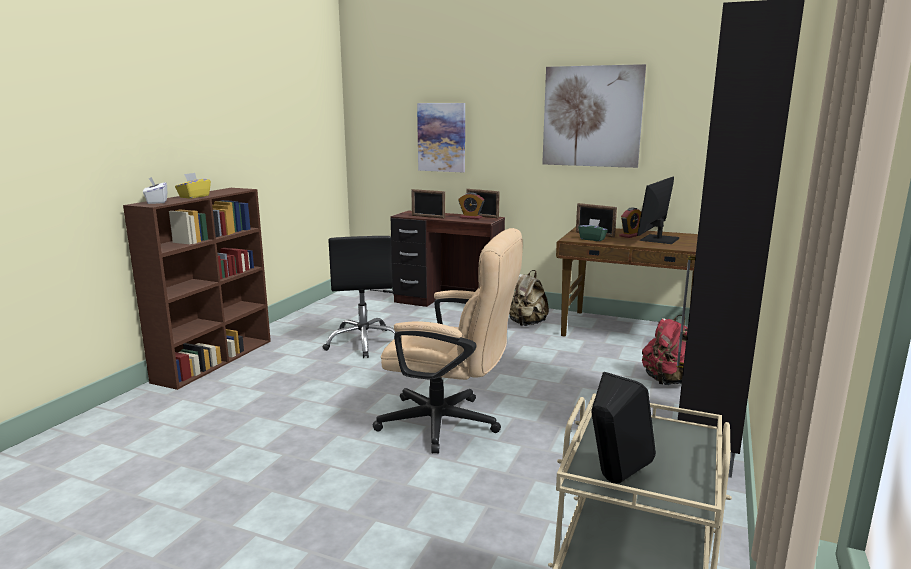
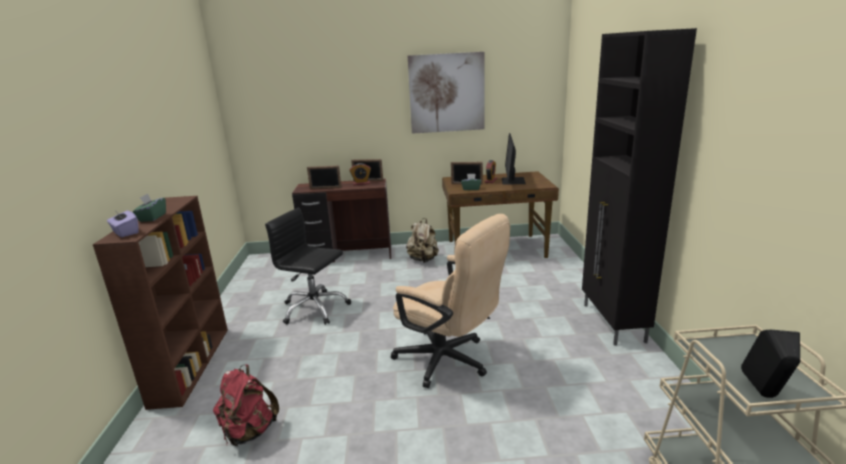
camera: 25 degrees left, 5 degrees up
(156, 202) = (125, 232): white tissue box -> purple tissue box
(194, 196) = (152, 217): yellow tissue box -> green tissue box
(364, 343) = (314, 309): black office chair -> black office chair turned 150 degrees clockwise
(441, 137) = (321, 118): picture -> none
(450, 424) = (449, 362): beige office chair -> beige office chair turned 45 degrees clockwise
(667, 381) = (553, 282): red backpack -> red backpack (249, 432)

